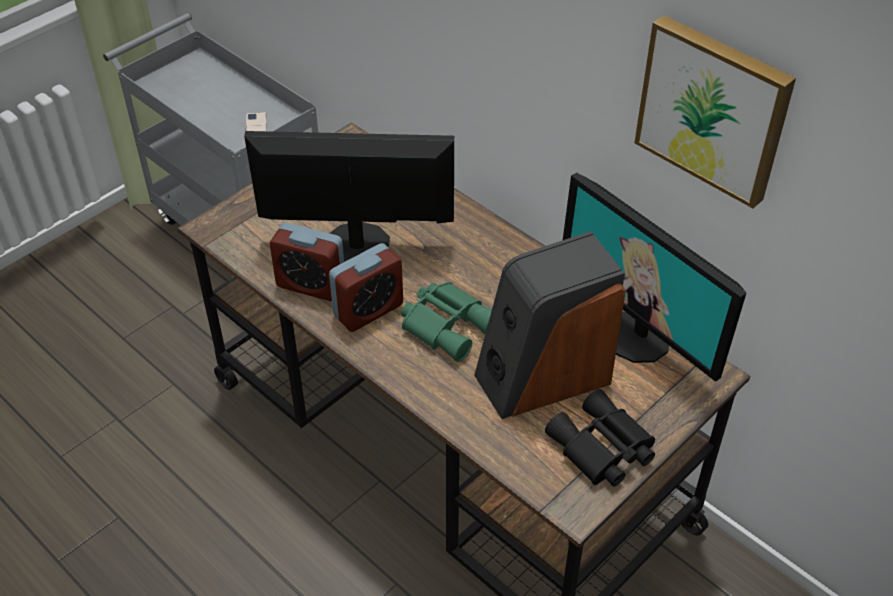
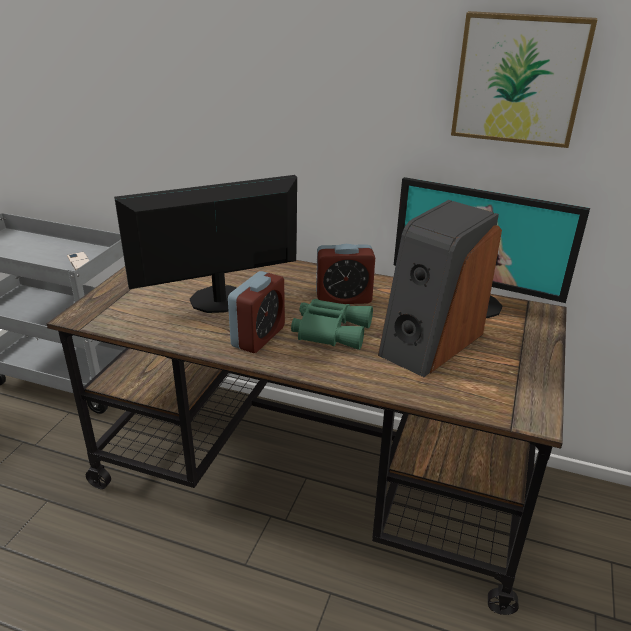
camera: 25 degrees left, 15 degrees down
(311, 285) = (196, 332): alarm clock -> alarm clock (343, 298)
(601, 449) = (515, 375): black binoculars -> none

